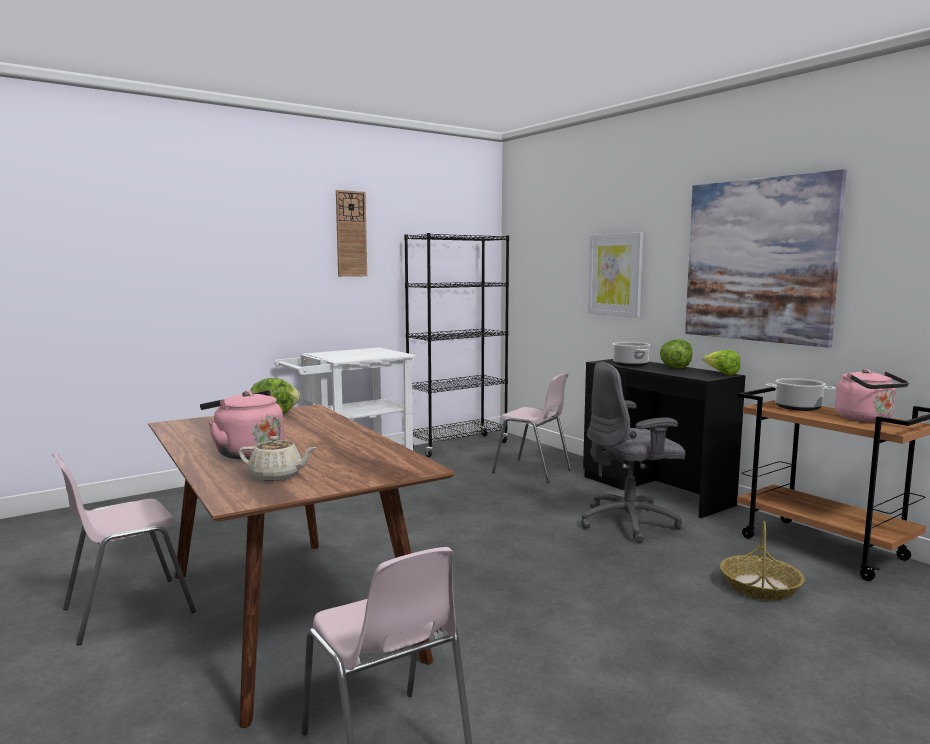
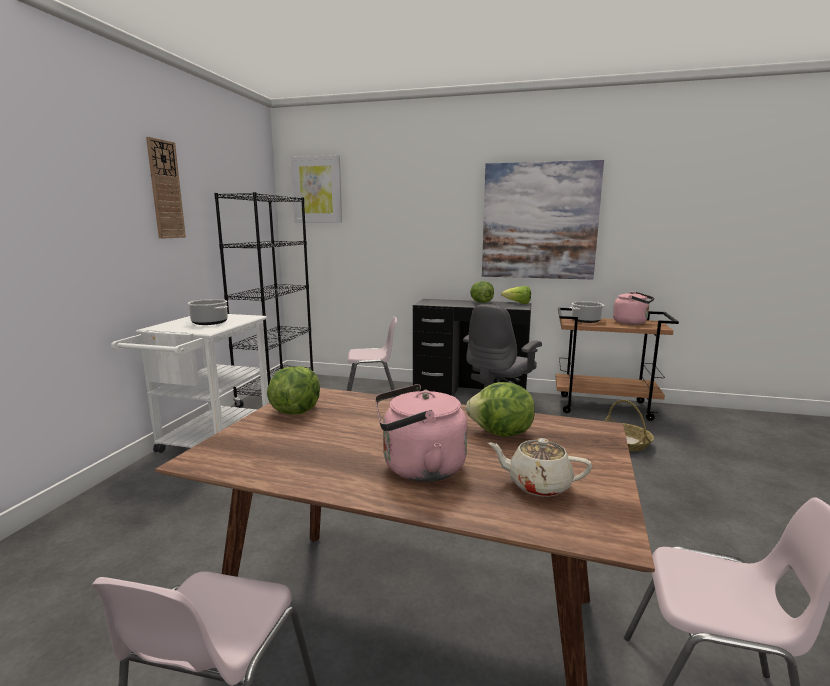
camera: 40 degrees left, 5 degrees up
(277, 476) = (537, 485): beige teapot -> beige teapot turned 135 degrees counterclockwise
(345, 453) = (501, 434): none -> lettuce
(615, 274) = (411, 232): picture -> picture (317, 190)
(631, 364) = (448, 303): cooking pot -> cooking pot (210, 322)

